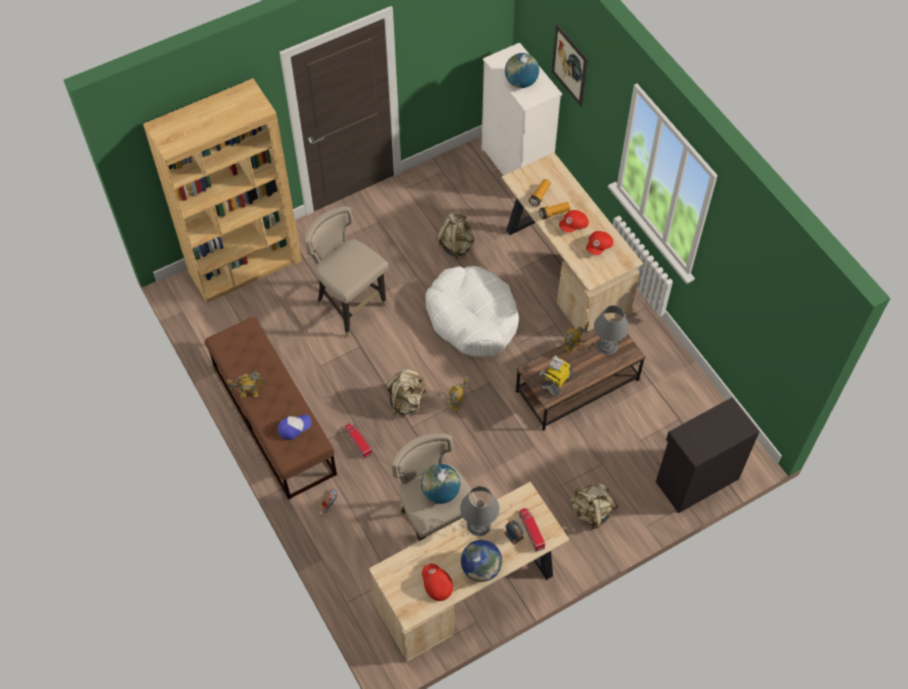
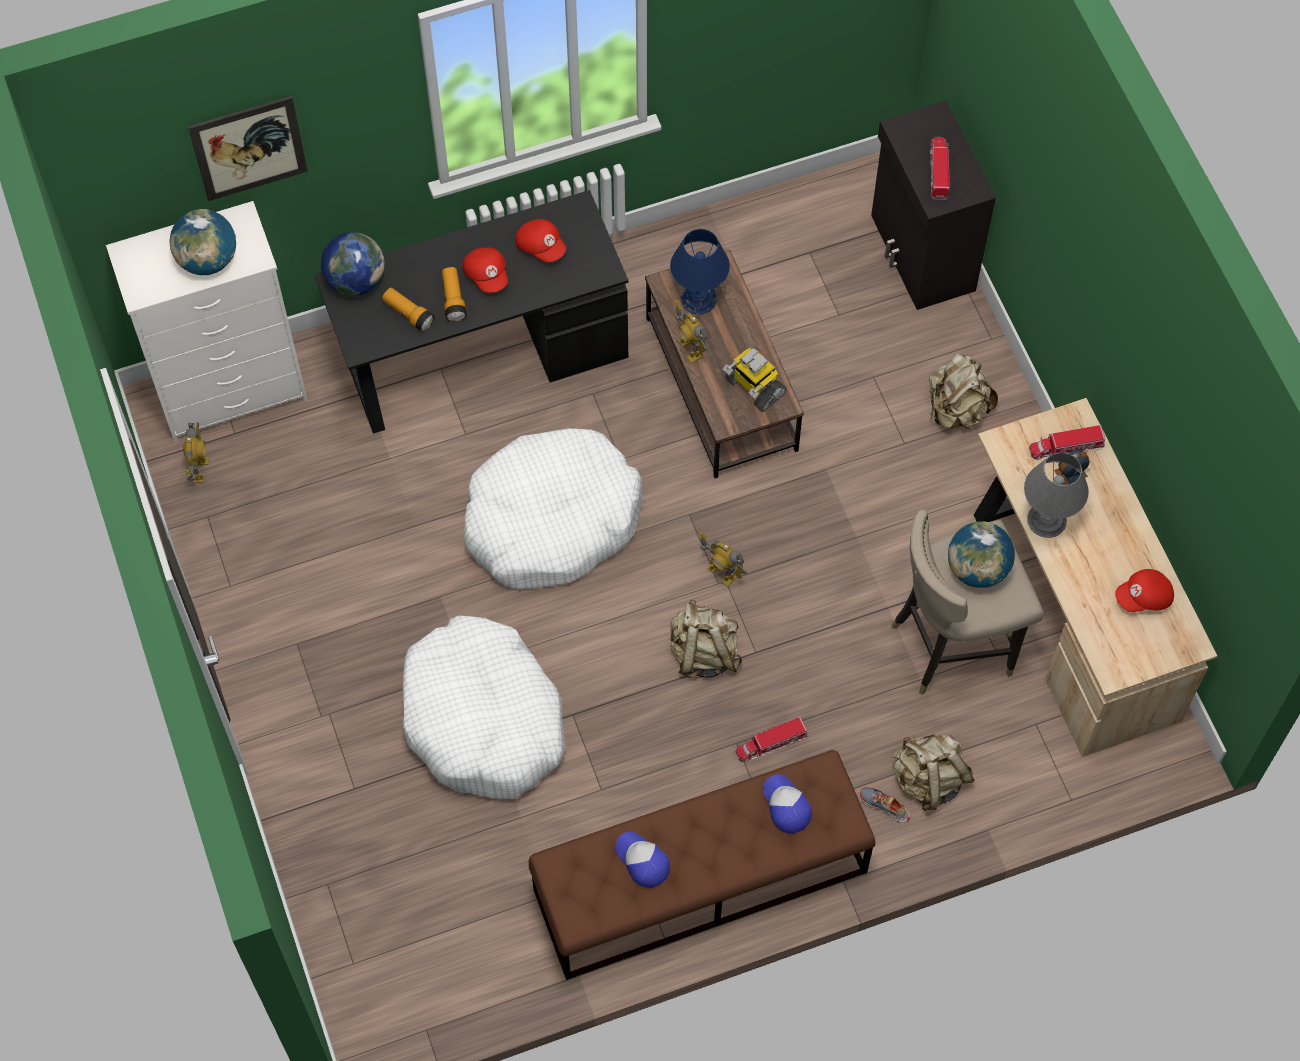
camera: 80 degrees left, 5 degrees up
(245, 266) = (343, 900): brown bookcase -> none
(249, 394) = (703, 876): toy robot -> toy robot (200, 469)
(255, 365) = (642, 861): none -> cap
(351, 307) = (483, 719): beige stool -> white dog bed
(456, 245) = (386, 520): beige backpack -> beige backpack (929, 780)
(481, 568) = (1122, 529): globe -> globe (356, 280)
(564, 269) = (480, 356): beige desk -> black desk
(607, 345) = (698, 298): grey table lamp -> blue table lamp
(704, 433) = (938, 171): none -> toy truck

